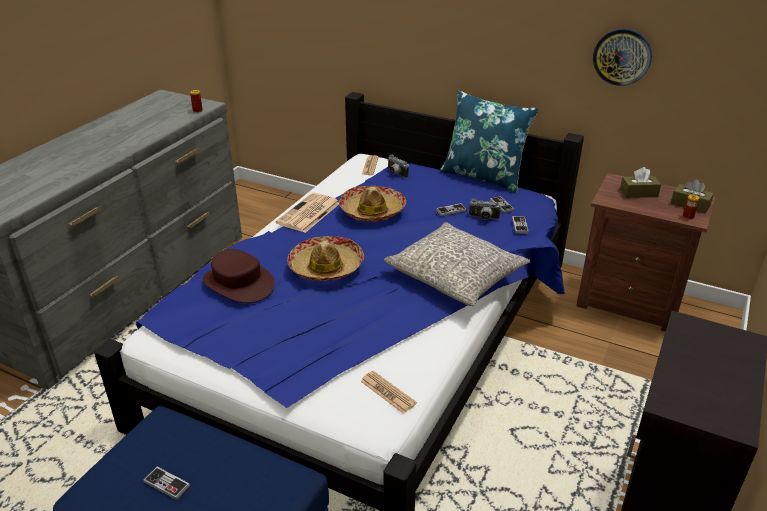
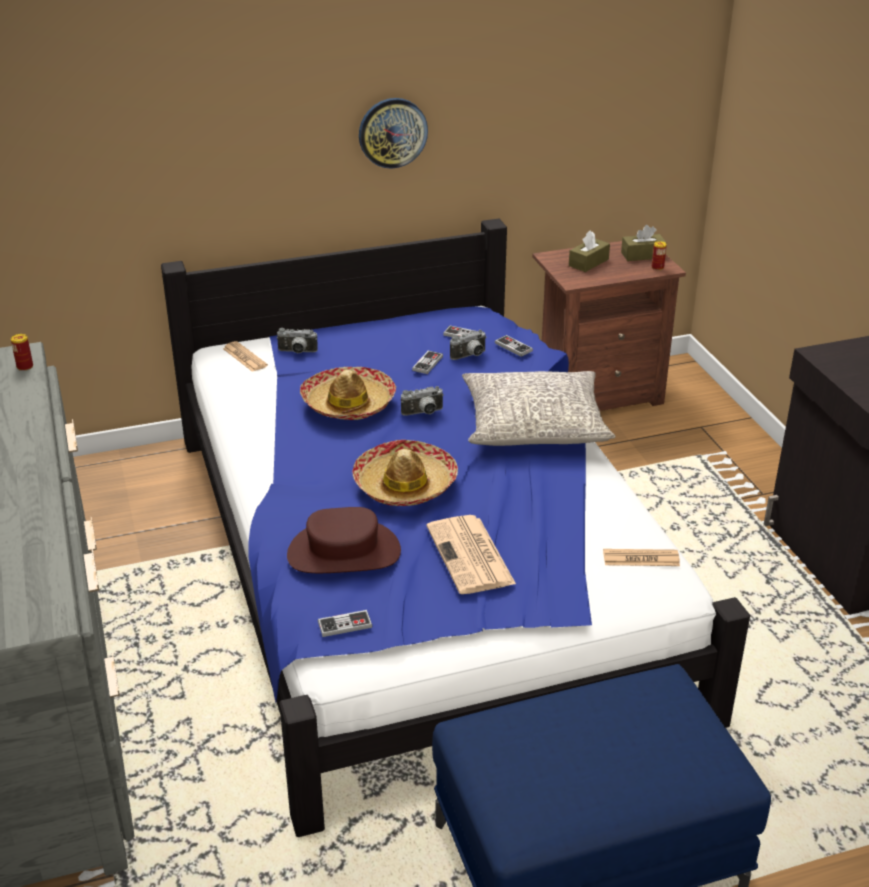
camera: 45 degrees left, 0 degrees up
(167, 484) = (582, 764): game controller -> game controller (345, 625)
(308, 214) = (279, 443): newspaper -> newspaper (471, 556)
(401, 235) = (423, 413): none -> camera
(484, 176) = (394, 312): blue pillow -> none
(622, 56) = (526, 112): wall clock -> wall clock (392, 132)

